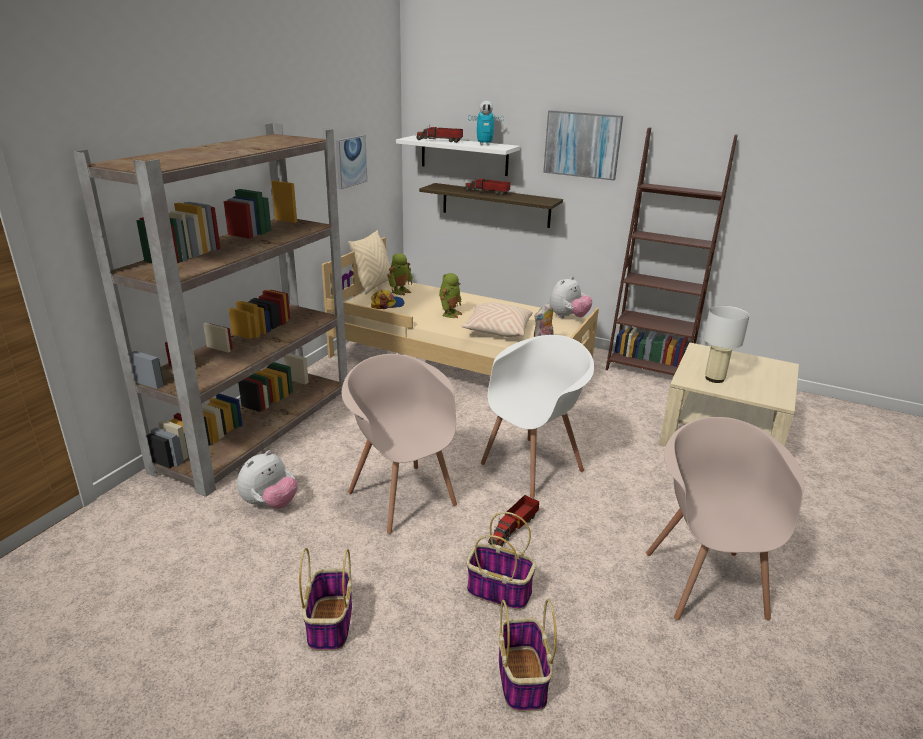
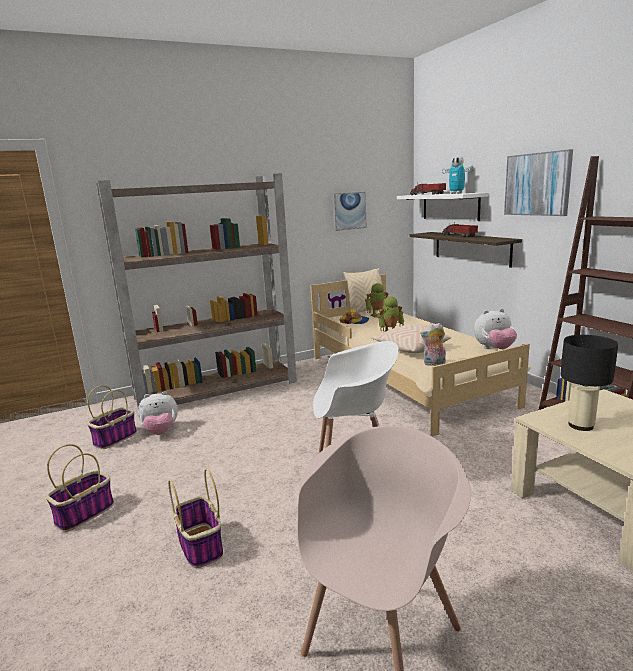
camera: 40 degrees right, 10 degrees down
(402, 497) = (234, 455): beige chair -> none
(514, 527) = (278, 506): toy truck -> none
(521, 678) = (120, 618): basket -> basket (115, 438)
(714, 378) = (580, 425): white table lamp -> black table lamp

